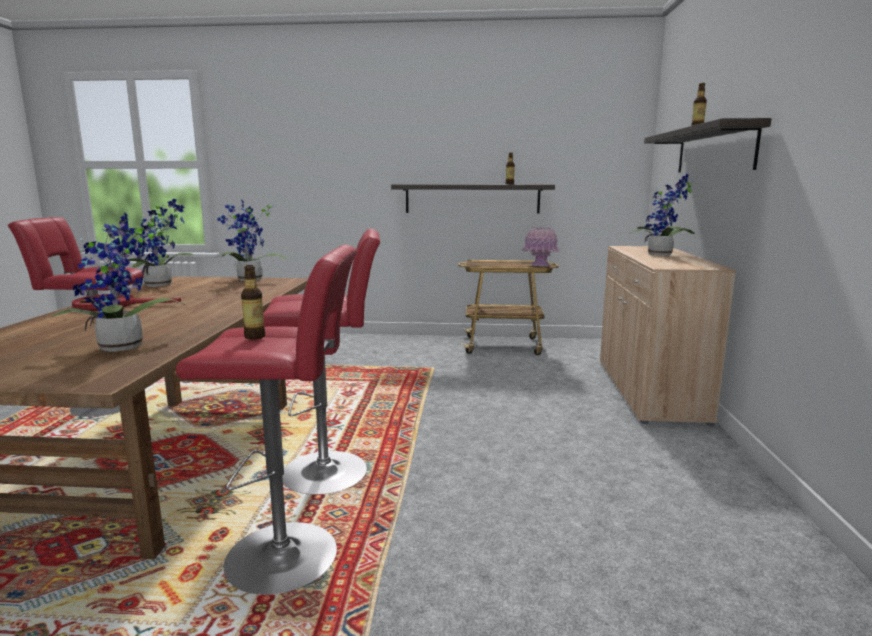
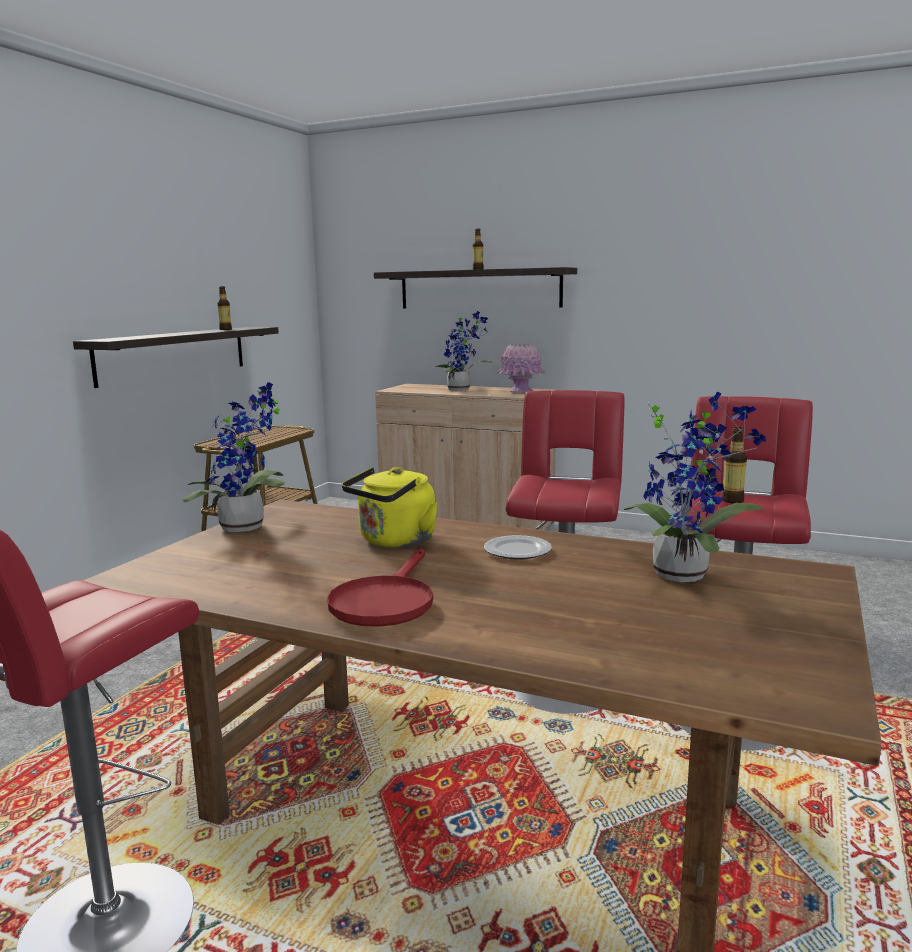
camera: 70 degrees left, 0 degrees up
(162, 285) = (199, 580): potted plant -> none
(191, 316) = (517, 551): none -> plate
(218, 298) = (394, 541): none -> yellow kettle
(540, 265) = (295, 430): pink vase -> pink vase (521, 392)

